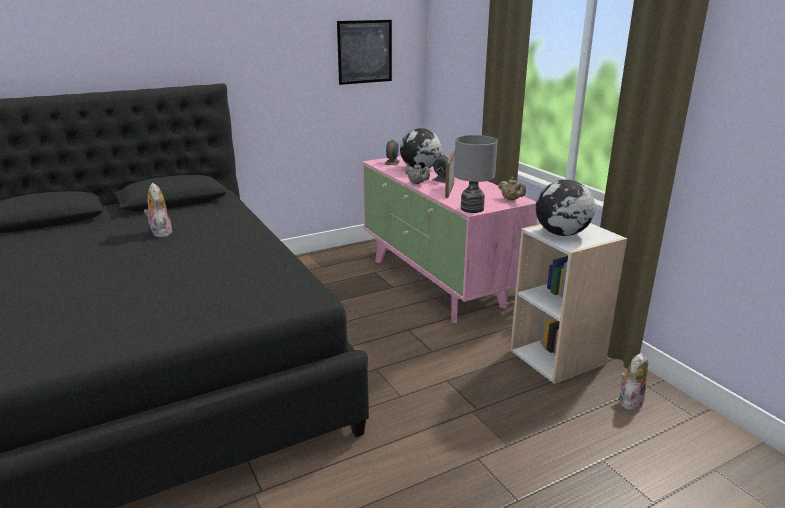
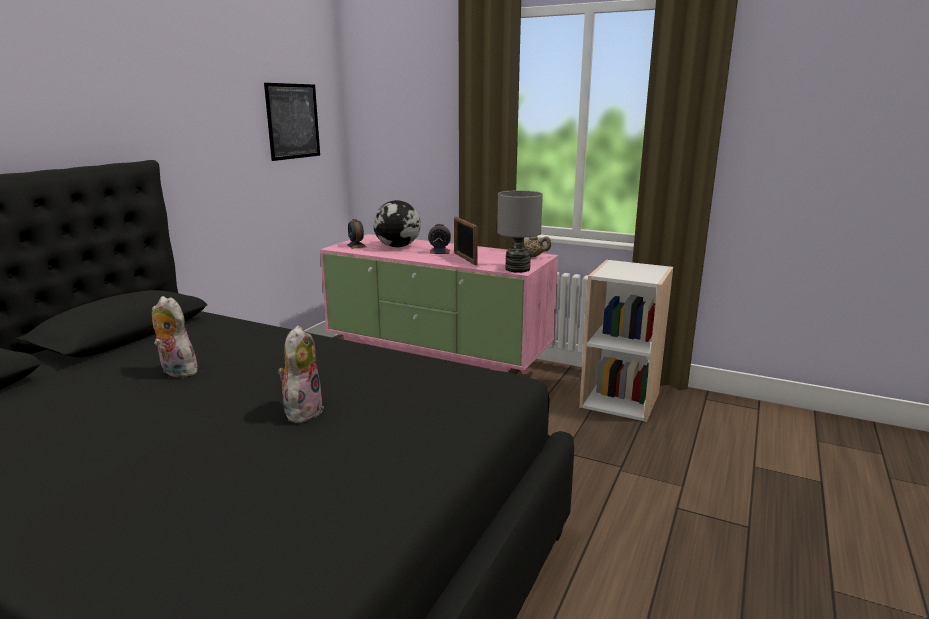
camera: 35 degrees left, 5 degrees down
(417, 183) = (422, 258): grey teapot -> none
(561, 234) = (625, 273): globe -> none
(629, 401) = (710, 414): plush toy -> plush toy (302, 411)

